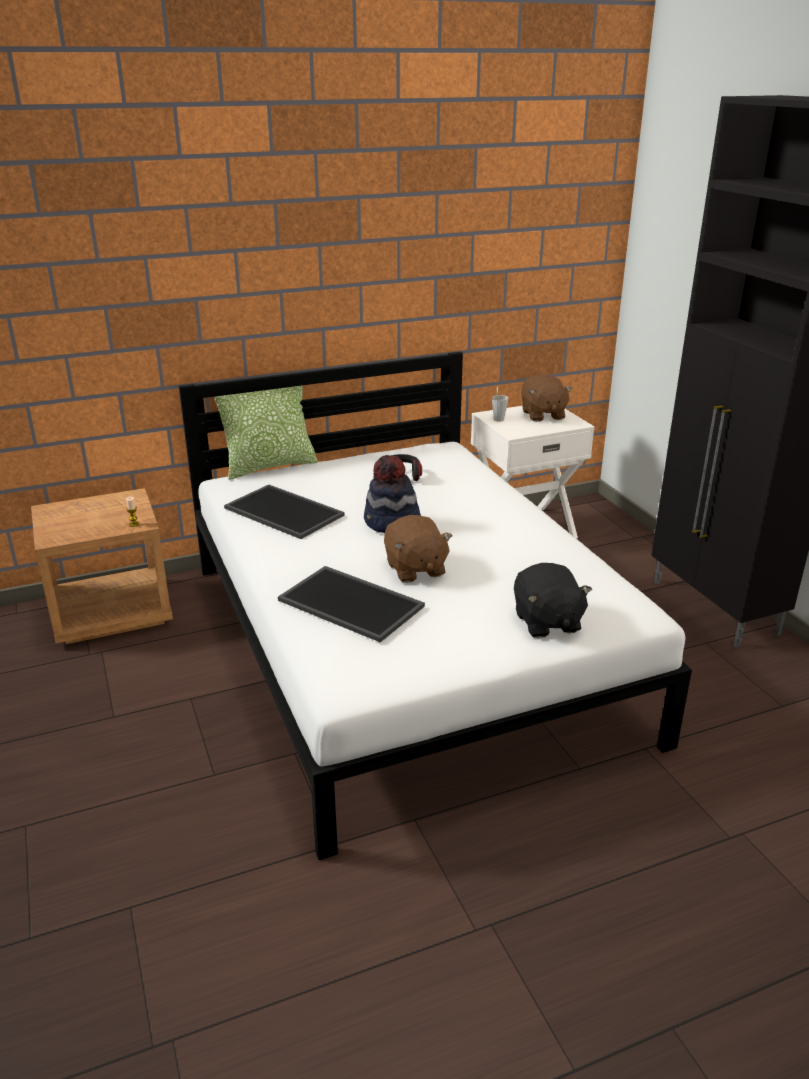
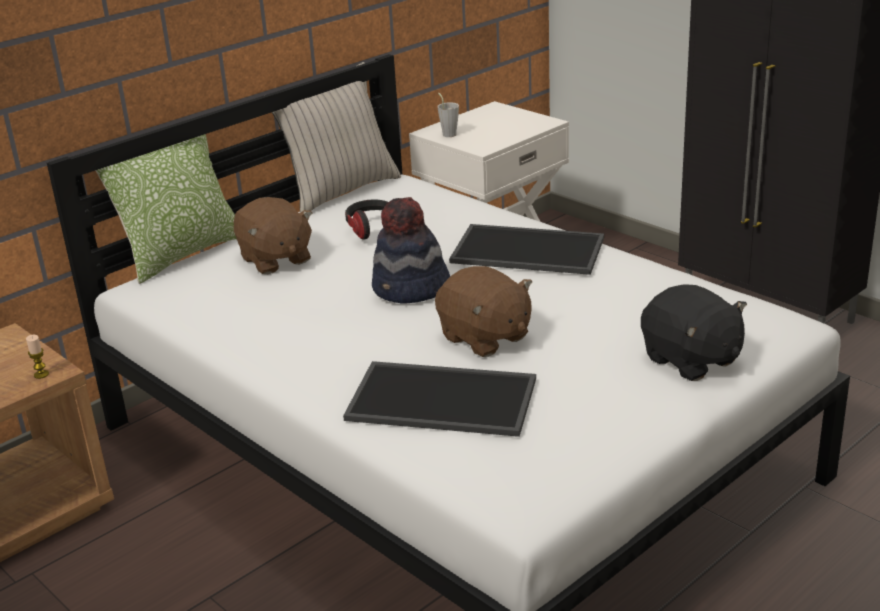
camera: 20 degrees left, 0 degrees up
(281, 512) = (251, 308): tray -> tray (525, 251)
(402, 445) = (339, 191): none -> beige pillow
(542, 415) = (497, 119): brown plush toy -> brown plush toy (275, 260)

